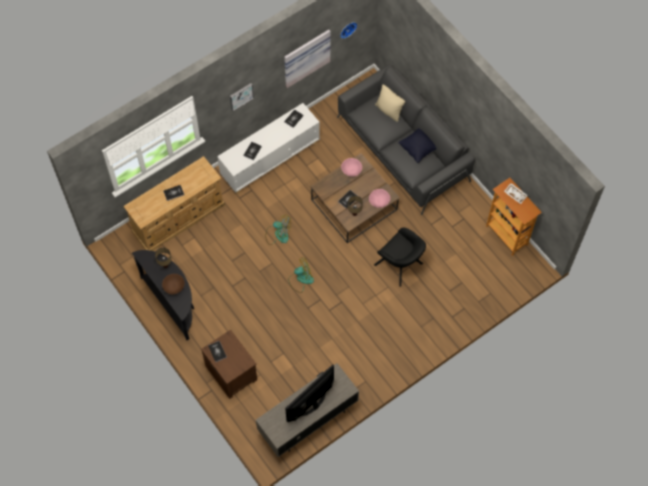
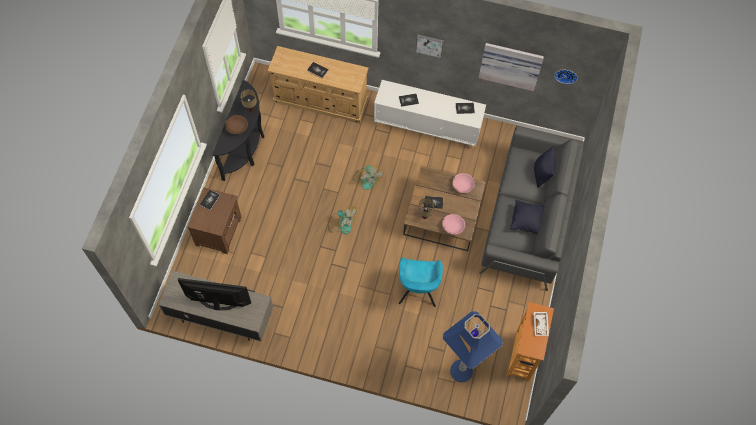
camera: 50 degrees right, 0 degrees up
(389, 110) = (542, 174): beige pillow -> black pillow
(400, 266) = (417, 290): black armchair -> turquoise armchair
(486, 282) = (461, 371): none -> blue floor lamp

